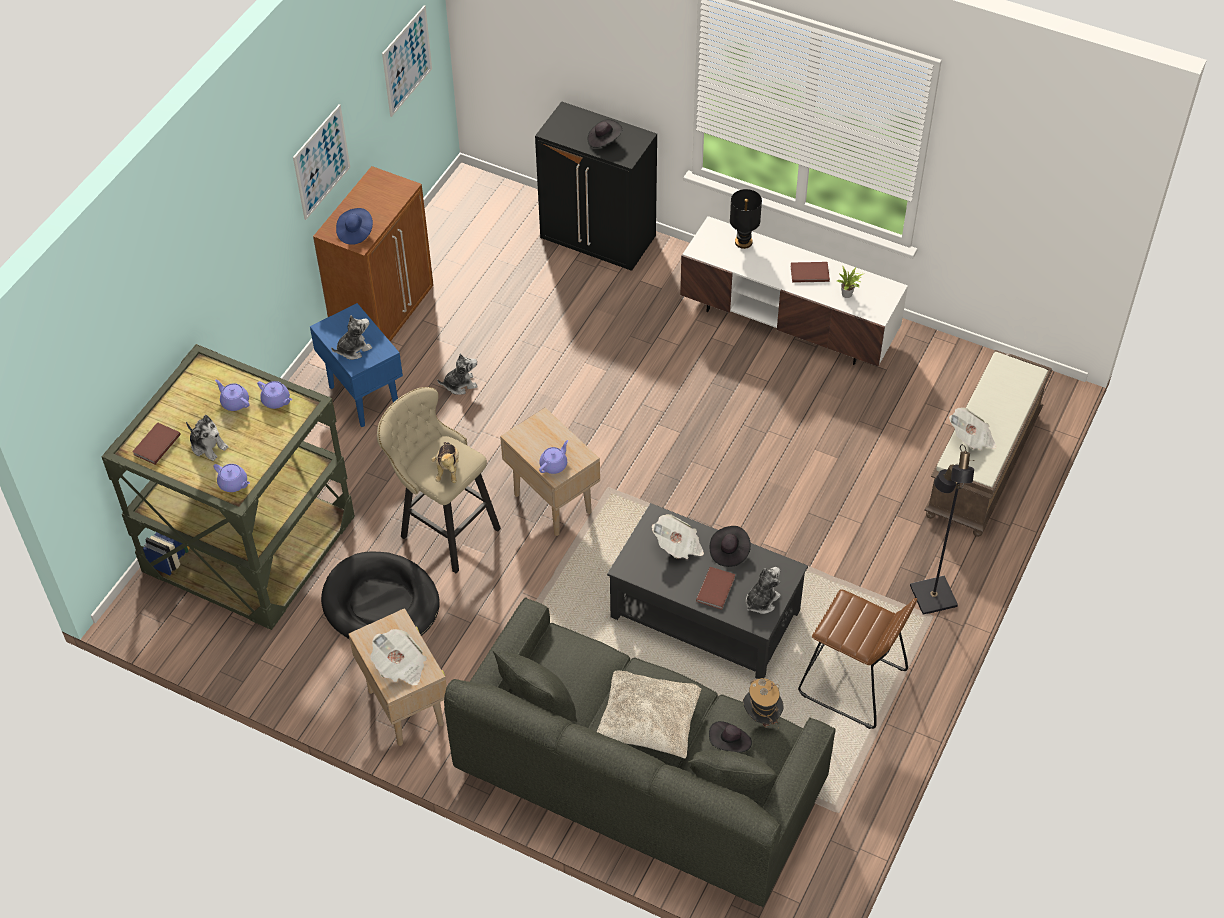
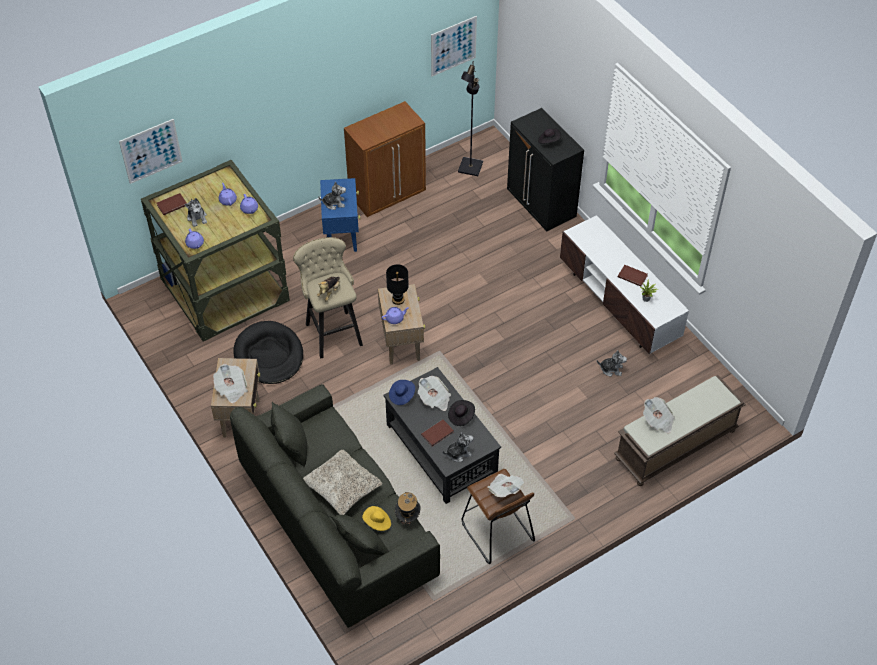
camera: 30 degrees right, 0 degrees up
(321, 162) = (363, 85): picture -> picture (151, 151)
(355, 232) = (367, 135): blue hat -> blue hat (402, 396)
(460, 384) = (399, 253): plush toy -> plush toy (611, 369)
(730, 743) = (377, 523): black hat -> yellow hat
(743, 242) = (606, 240): black table lamp -> black table lamp (398, 299)
(862, 615) = (505, 489): none -> newspaper
(933, 596) = (584, 507): black floor lamp -> black floor lamp (470, 167)

